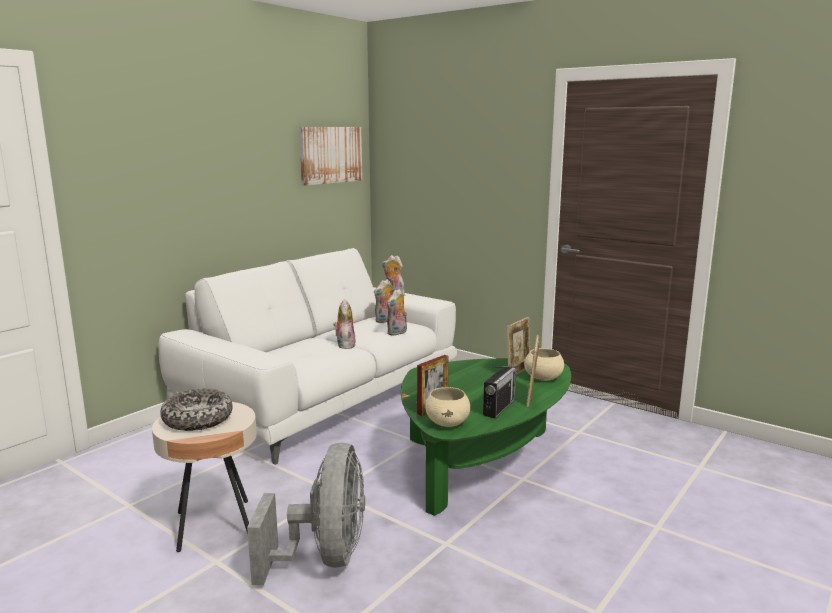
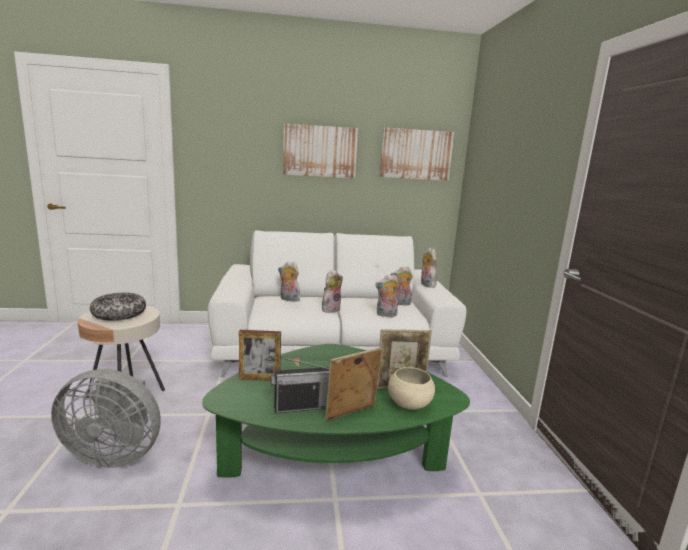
camera: 45 degrees right, 0 degrees up
(240, 162) = (320, 151): none -> picture
(288, 351) = (288, 299): none -> plush toy
(325, 557) = (115, 454): grey fan -> grey fan turned 45 degrees clockwise
(448, 423) = (237, 395): beige bowl -> none

